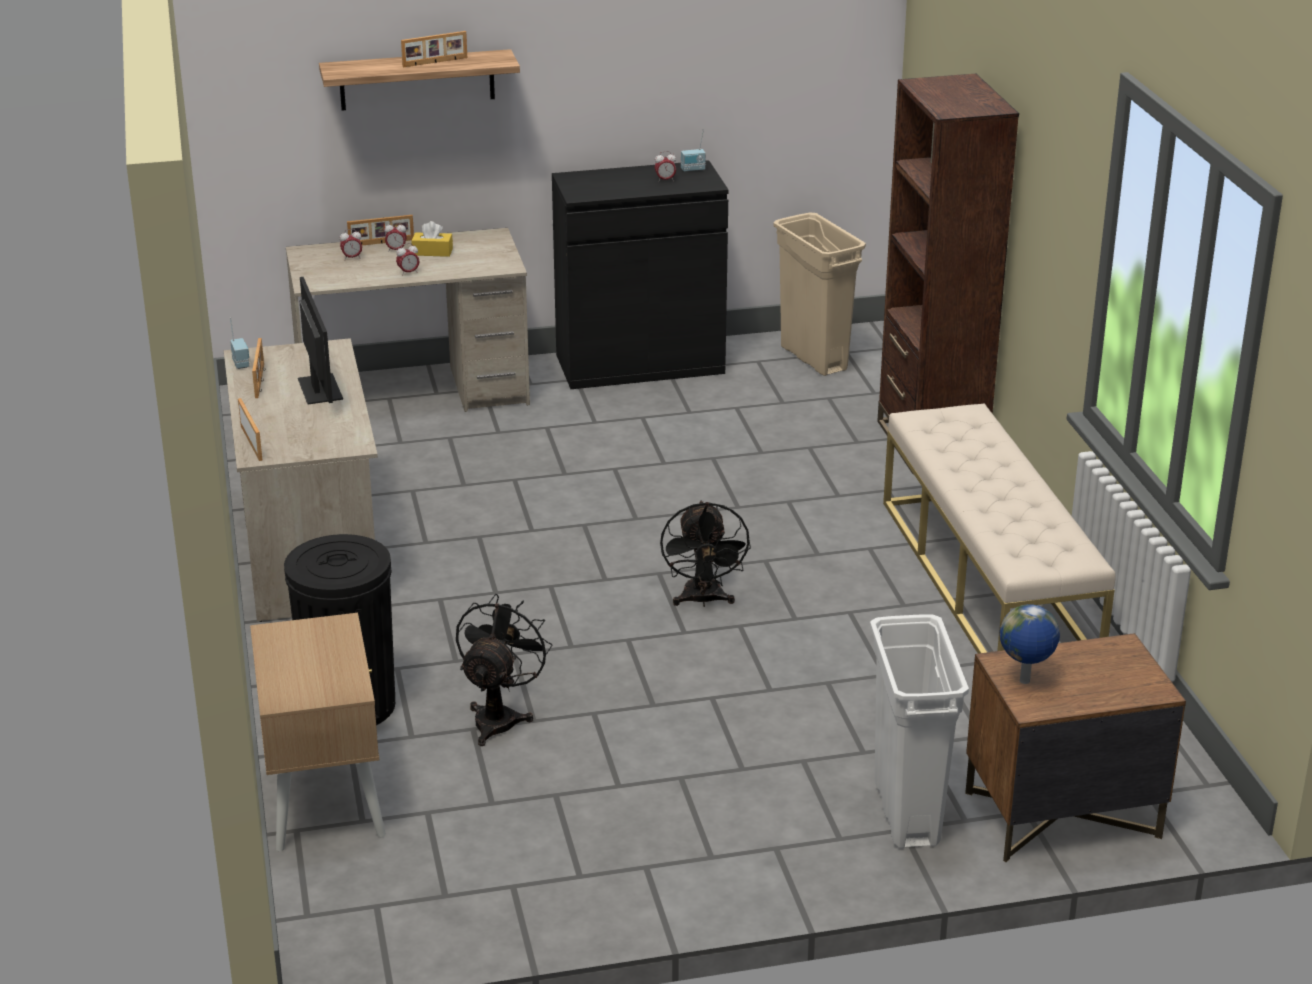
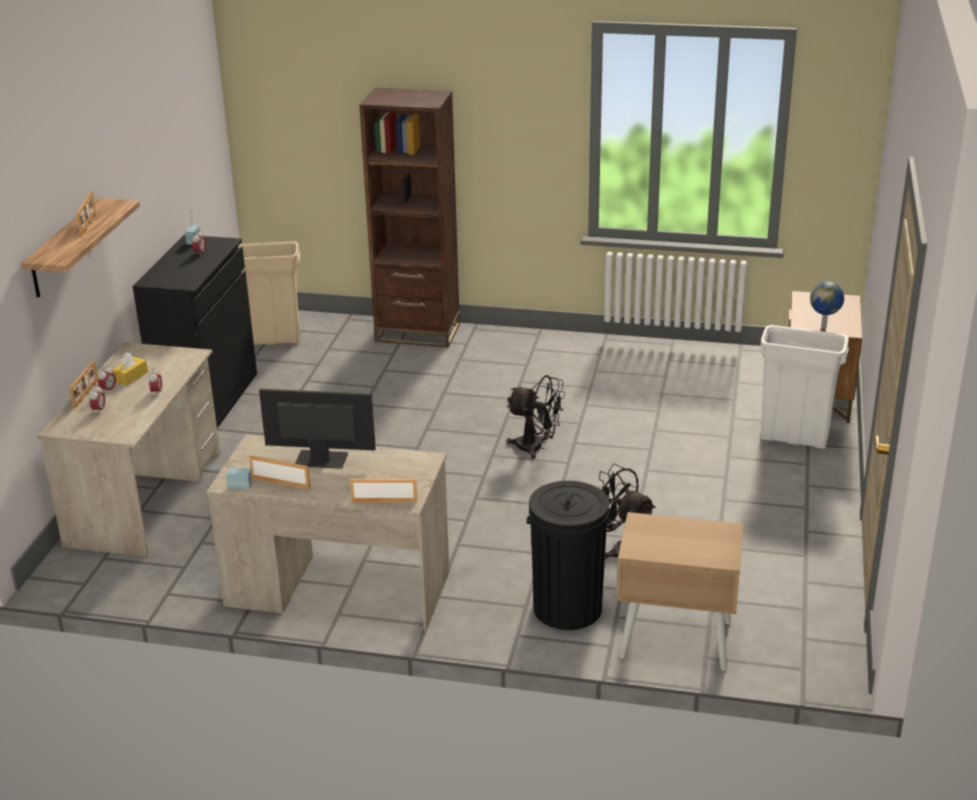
camera: 65 degrees left, 0 degrees up
(987, 581) = (584, 357): beige bench -> none

